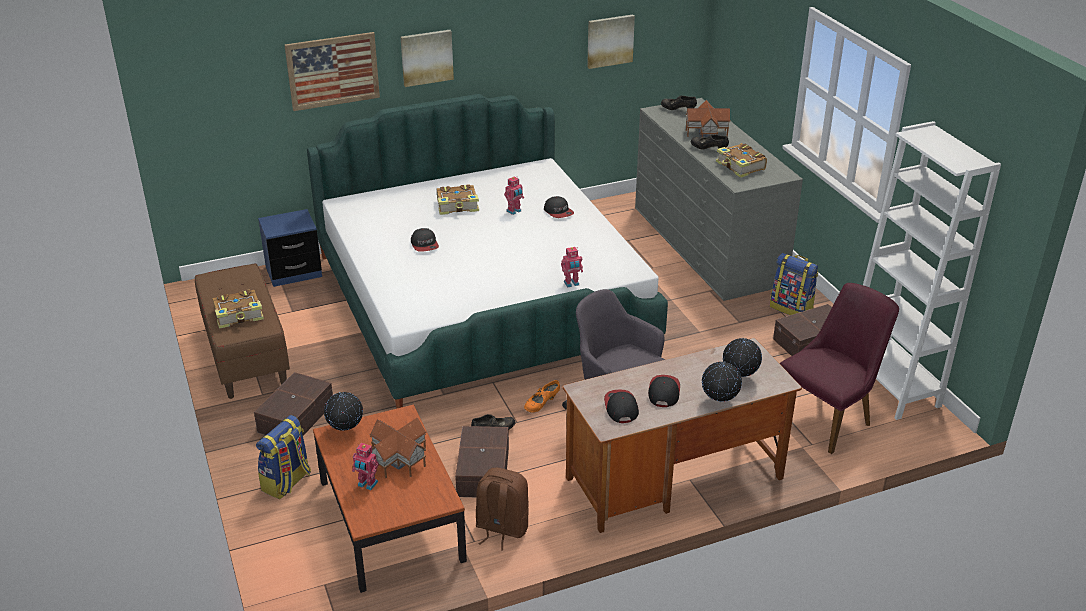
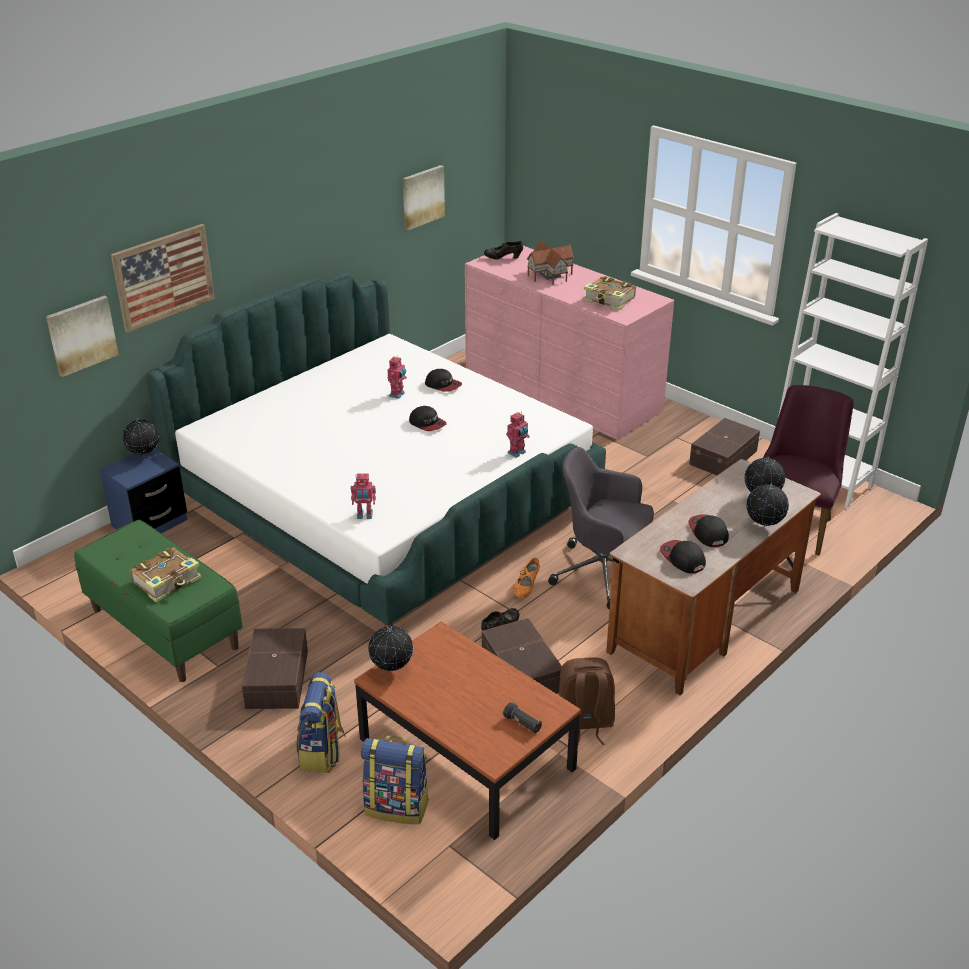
camera: 25 degrees left, 0 degrees up
(245, 355) = (164, 629): brown bench -> green bench
(297, 215) = (144, 456): none -> globe
(367, 484) = (463, 719): toy robot -> toy robot (364, 515)
(399, 460) = (475, 683): toy house -> none
(409, 504) = (523, 724): none -> black flashlight
(424, 245) = (332, 451): cap -> cap (427, 423)
(426, 57) = (256, 244): picture -> picture (81, 335)
(458, 206) = (334, 403): book -> none
(707, 245) = (561, 390): grey dresser -> pink dresser
(709, 149) = (566, 290): black shoe -> none
(792, 308) = (683, 431): backpack -> backpack (397, 806)

